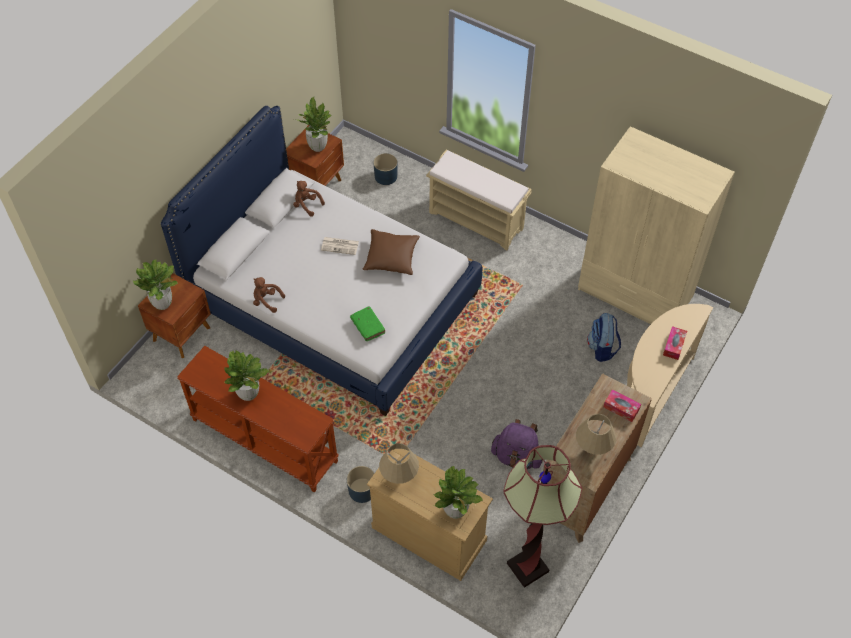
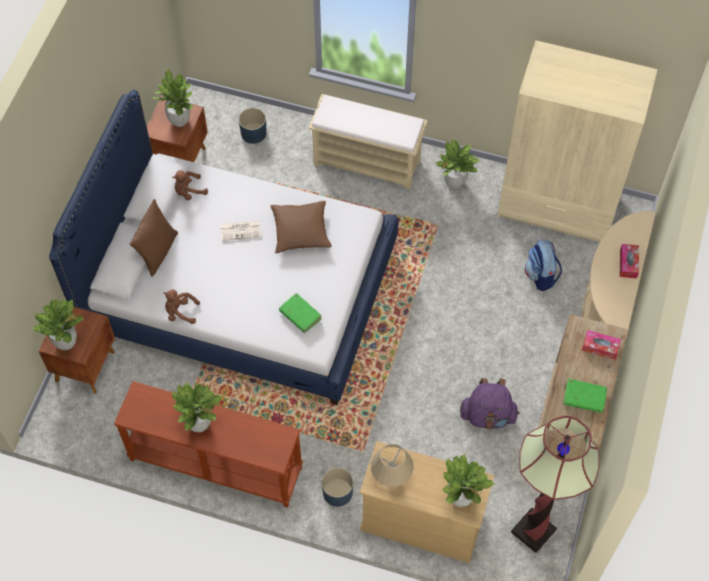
camera: 15 degrees left, 5 degrees up
(264, 248) = (157, 252): none -> brown pillow
(307, 205) = (189, 191): brown plush toy -> brown plush toy turned 45 degrees counterclockwise
(548, 253) = (454, 183): none -> potted plant
(592, 448) = (584, 398): beige table lamp -> green book

